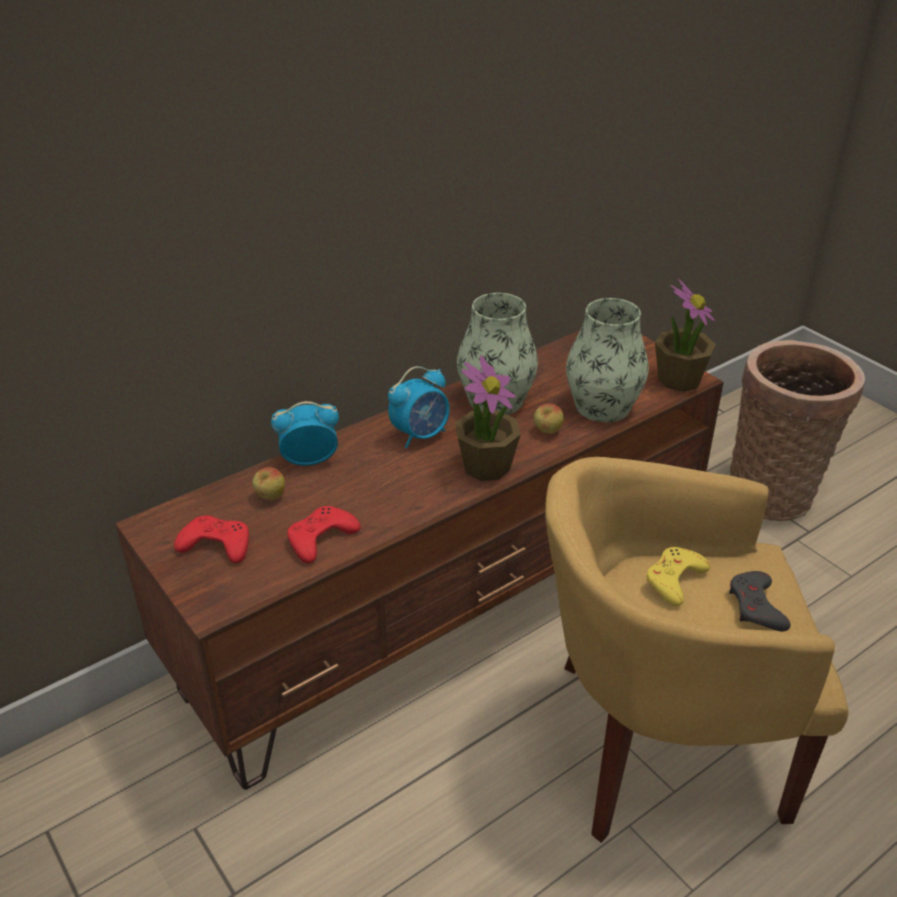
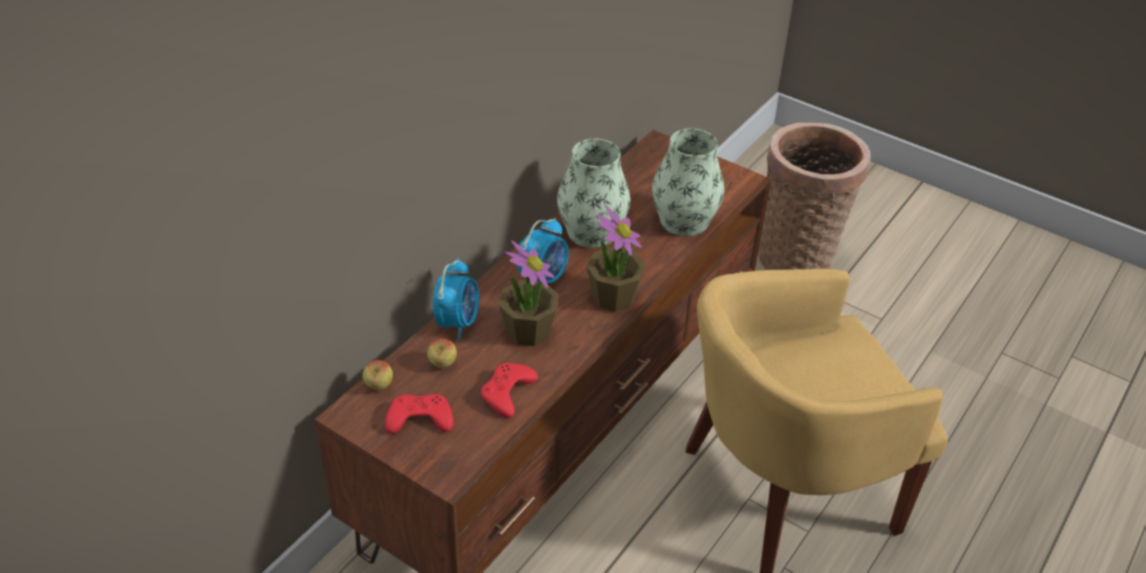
camera: 20 degrees left, 5 degrees up
(309, 460) = (457, 322): alarm clock -> alarm clock turned 135 degrees clockwise
(547, 431) = (649, 254): apple -> apple (379, 386)
(674, 580) = (792, 363): yellow game controller -> none
(679, 379) = (735, 183): potted plant -> potted plant (528, 331)
(756, 606) = (861, 372): grey game controller -> none

